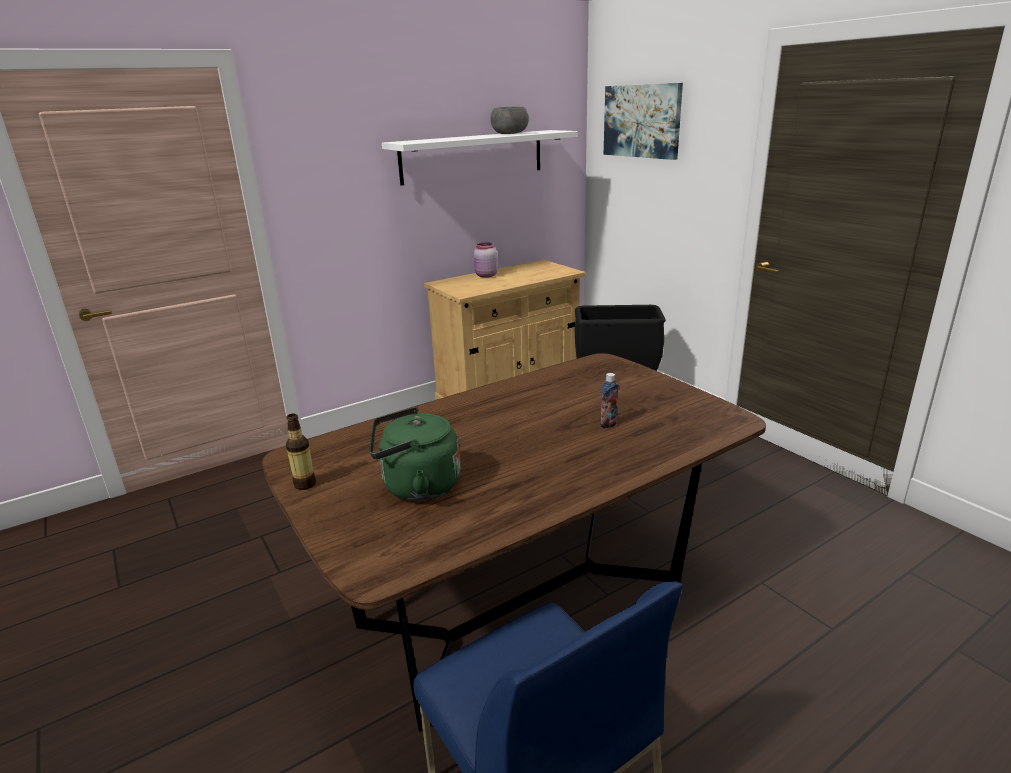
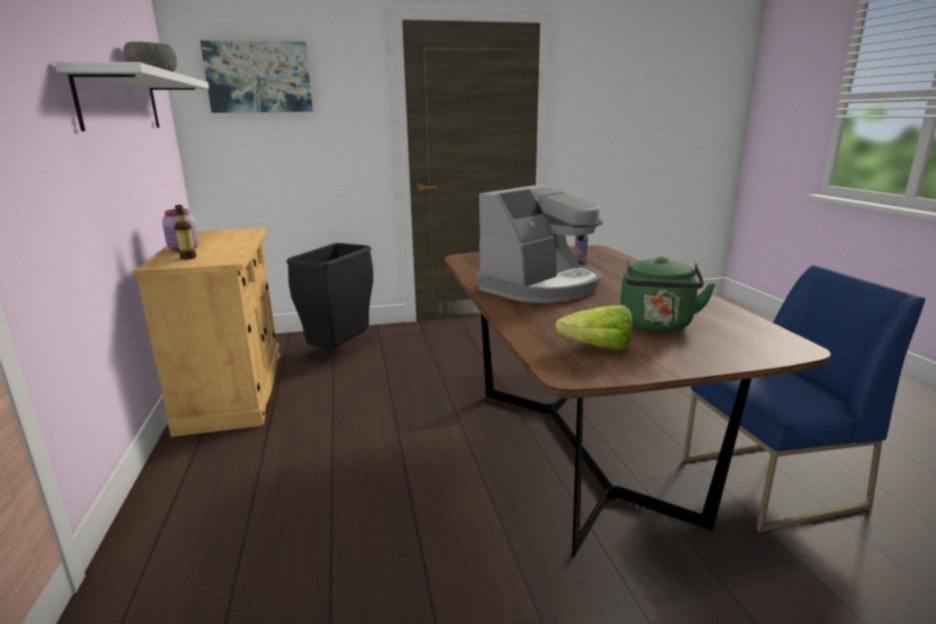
camera: 70 degrees left, 5 degrees down
(305, 484) = (638, 367): bottle -> bottle (188, 258)
(348, 459) = (591, 347): none -> lettuce
(518, 414) = (541, 286): none -> coffee machine

